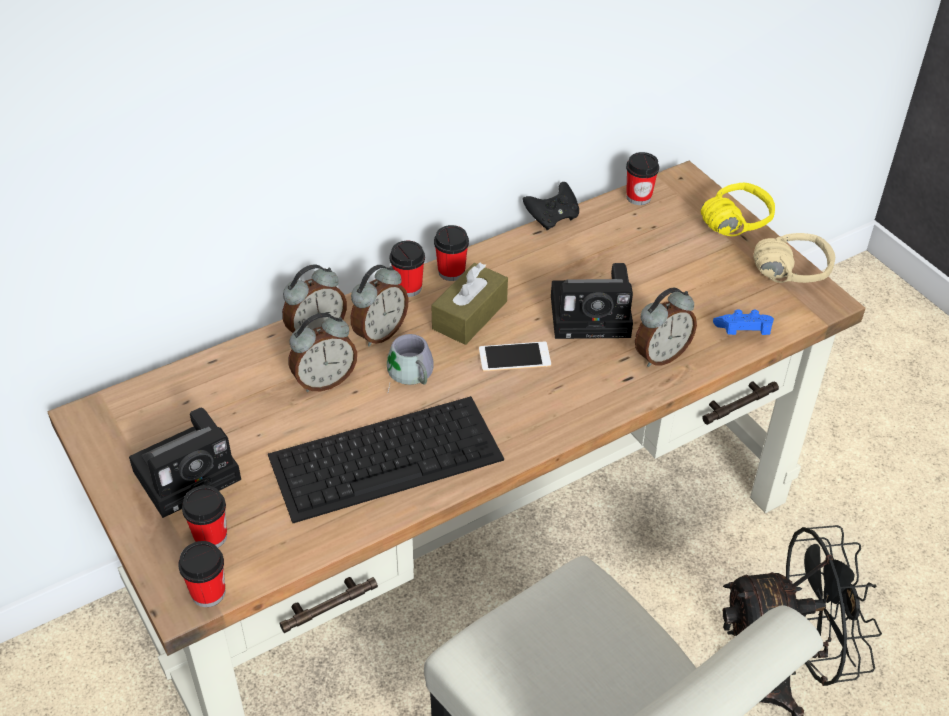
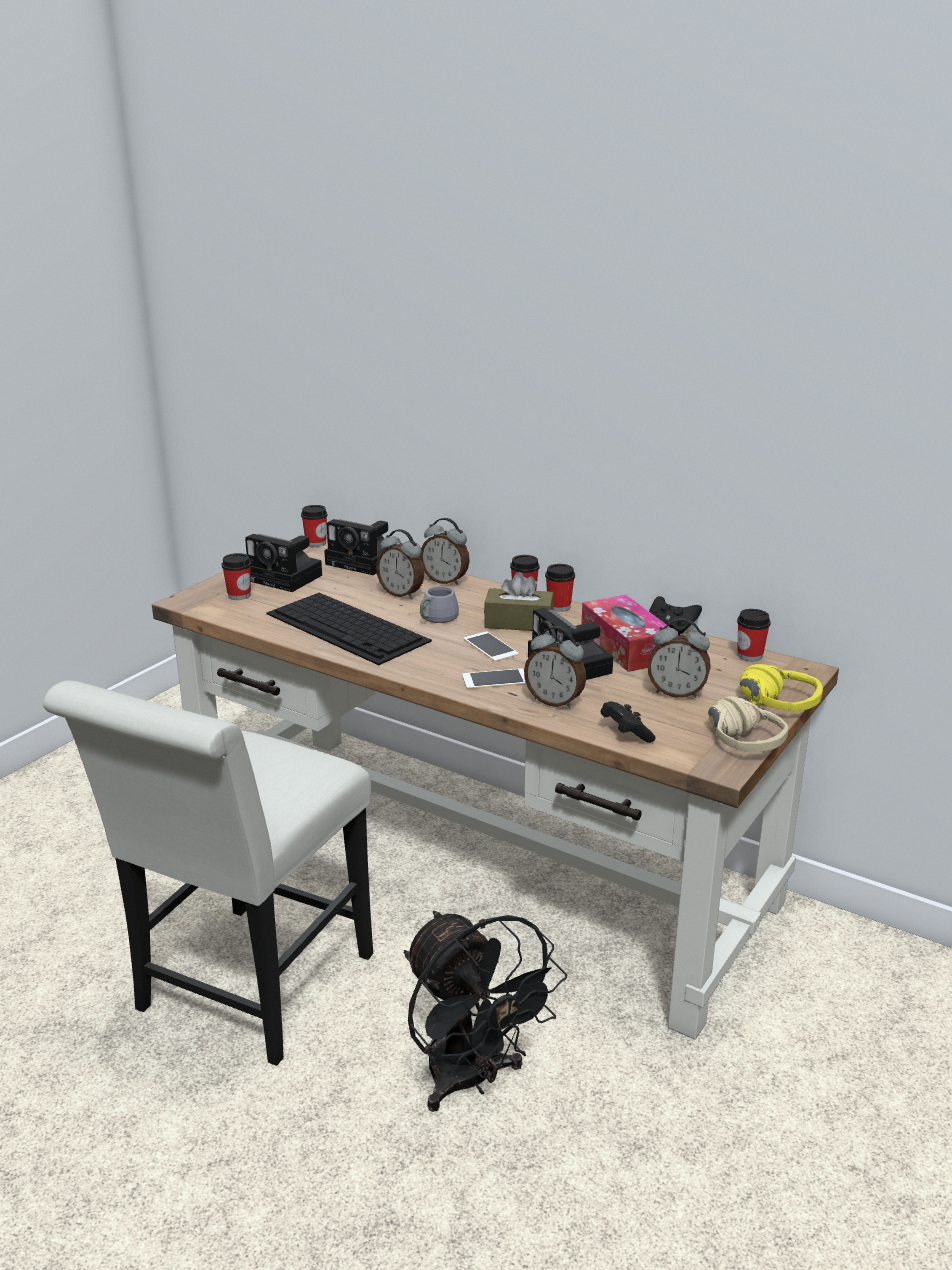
camera: 65 degrees right, 20 degrees down
(201, 383) = (365, 562): none -> camera
(208, 593) = (195, 605): cup -> cup (316, 543)
(379, 333) = (466, 599): alarm clock -> alarm clock (677, 692)
(573, 263) = (626, 646): none -> tissue box
(591, 380) = (495, 679): none -> phone
(743, 333) = (625, 732): blue game controller -> black game controller

